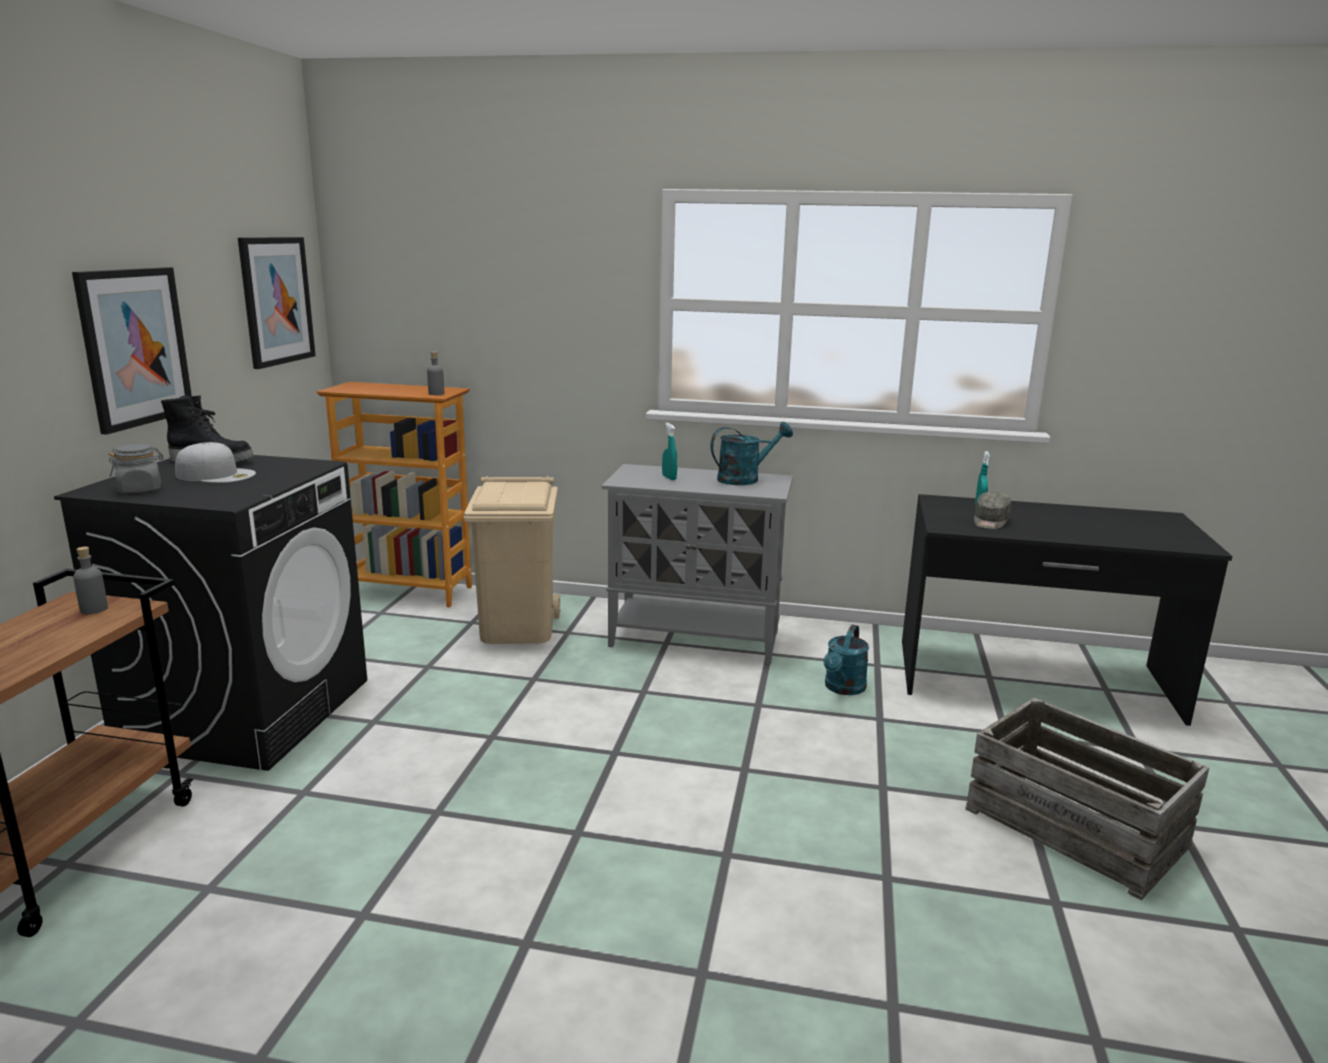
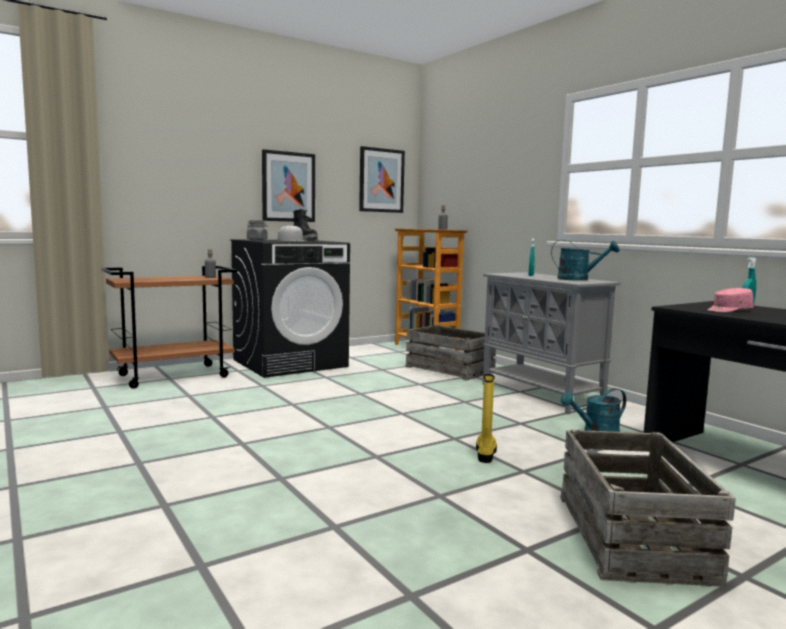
camera: 45 degrees right, 10 degrees down
(518, 628) = (450, 369): beige trash can -> crate
(811, 778) = (485, 453): none -> yellow boot
(990, 521) = (728, 310): grey cap -> pink cap

